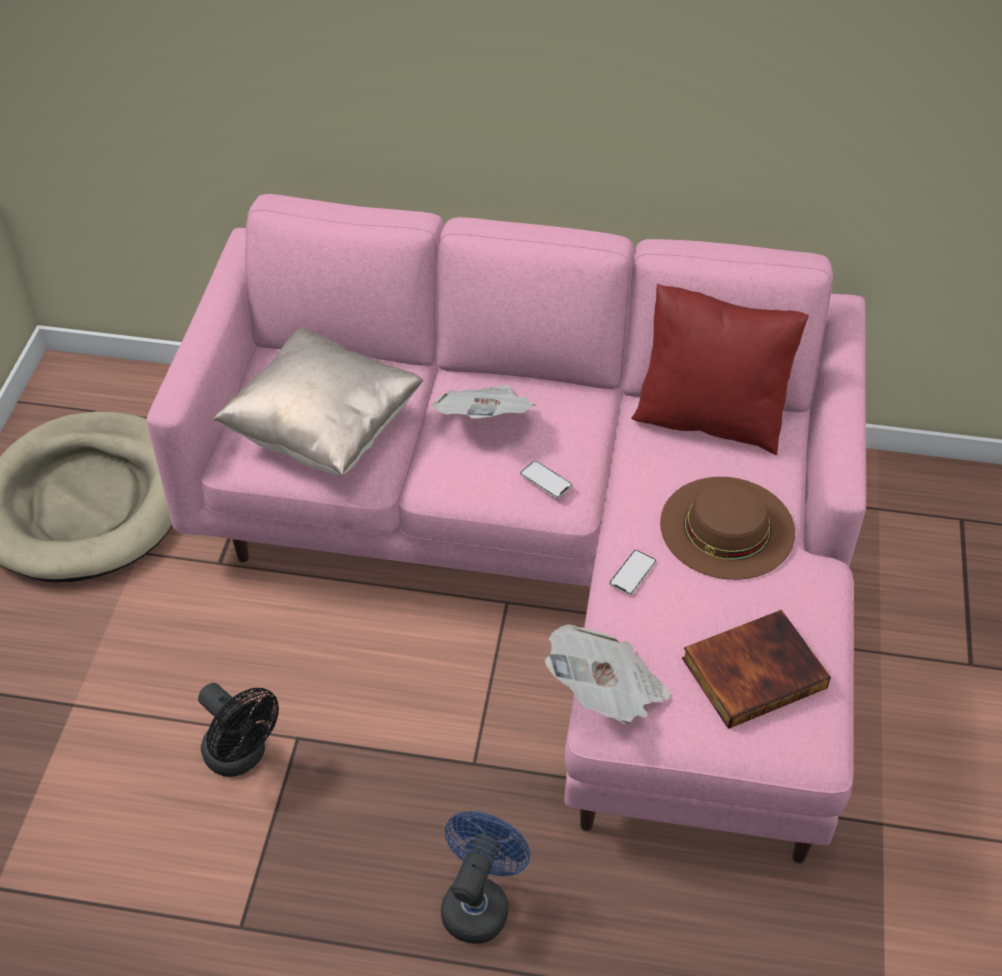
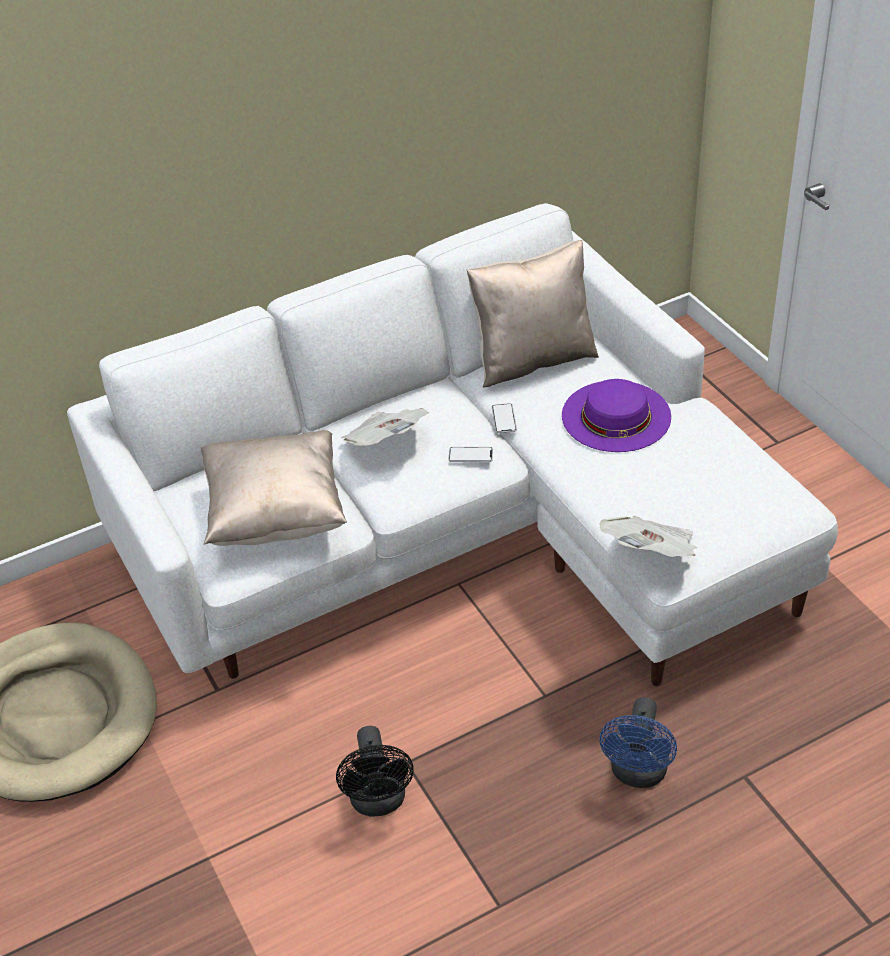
camera: 35 degrees left, 5 degrees down
(241, 757) = (379, 802): black fan -> black fan turned 75 degrees clockwise
(479, 901) = (638, 774): blue fan -> blue fan turned 150 degrees counterclockwise
(553, 560) = (461, 538): pink sofa -> white sofa
(632, 573) = (588, 477): phone -> phone (504, 419)
(709, 418) = (533, 359): red pillow -> beige pillow
(727, 527) = (616, 416): brown hat -> purple hat
(753, 670) = (721, 486): book -> none

